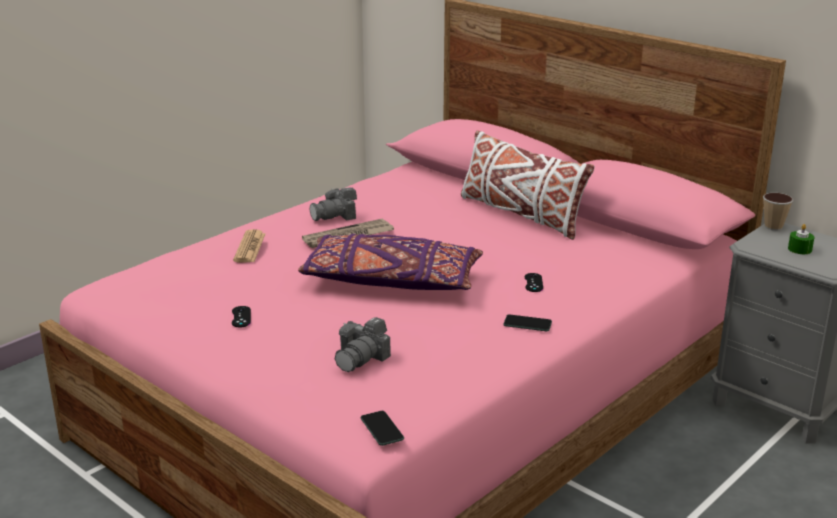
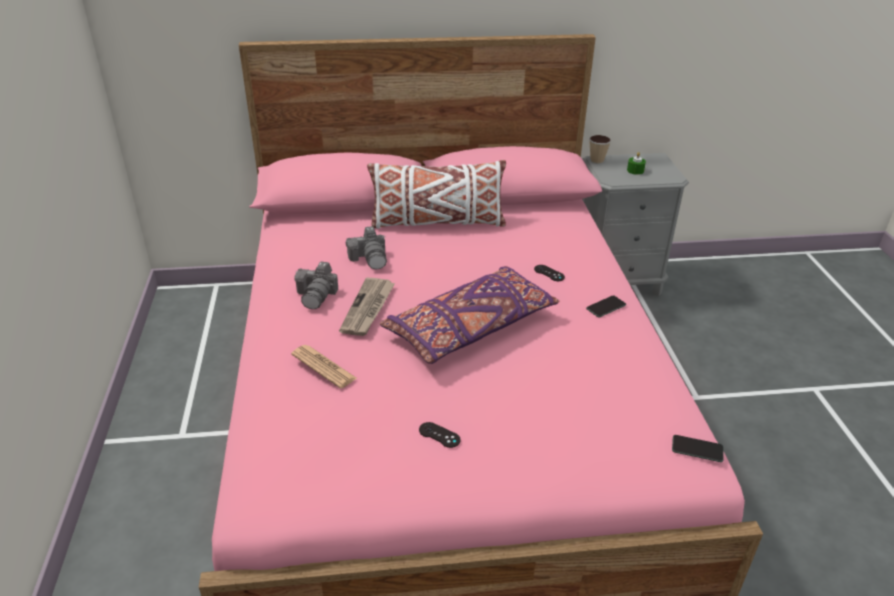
camera: 50 degrees left, 10 degrees up
(361, 358) = (581, 405): camera -> camera (370, 258)

